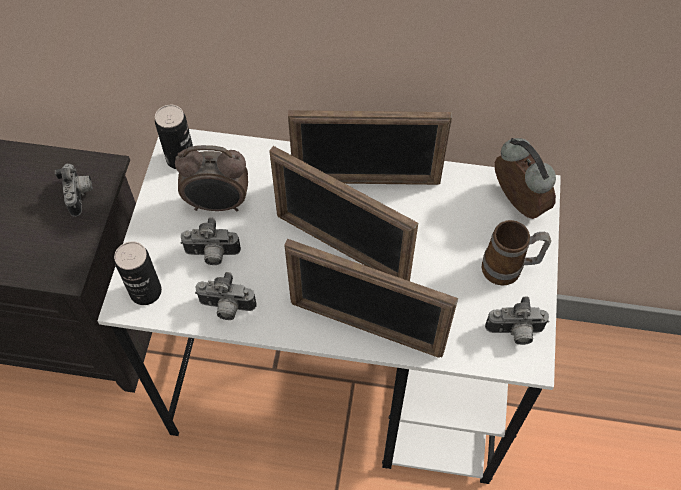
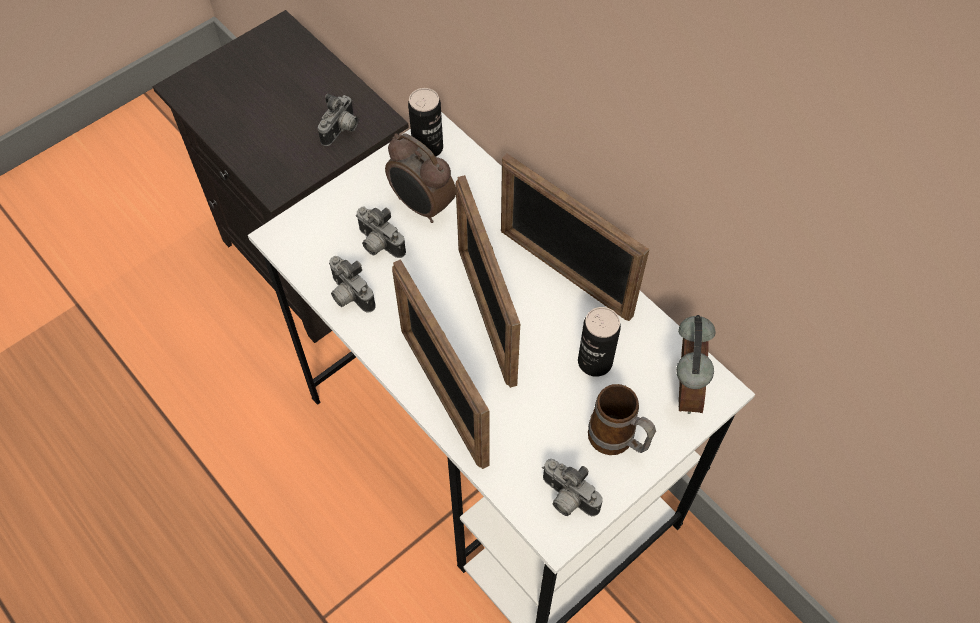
camera: 40 degrees right, 0 degrees up
(145, 291) = (302, 238): can -> can (595, 362)

